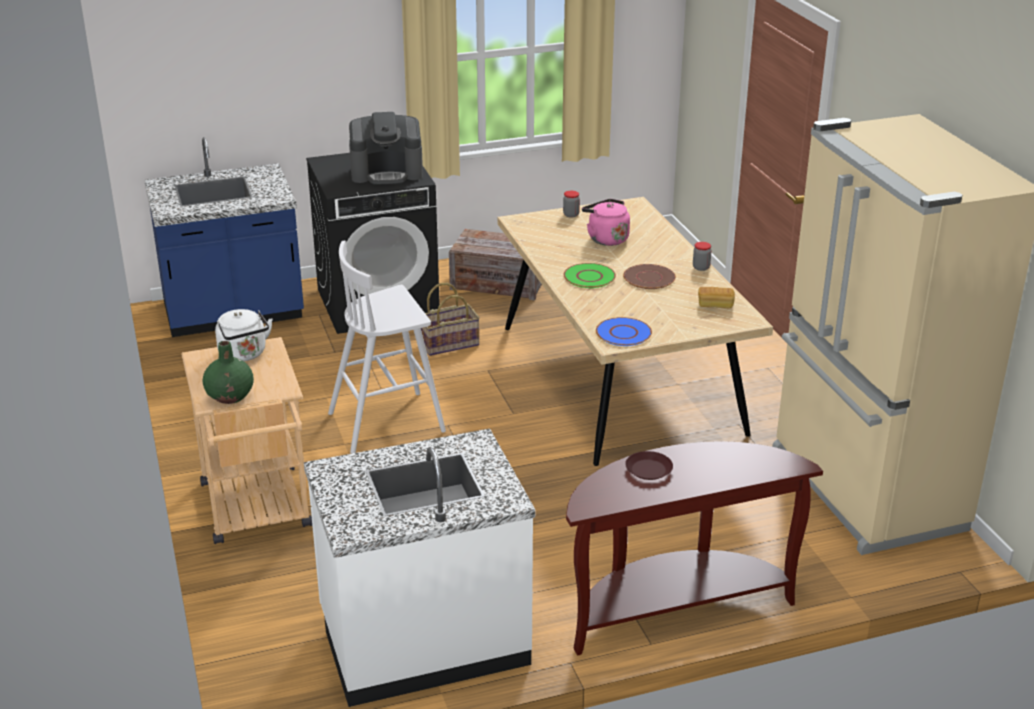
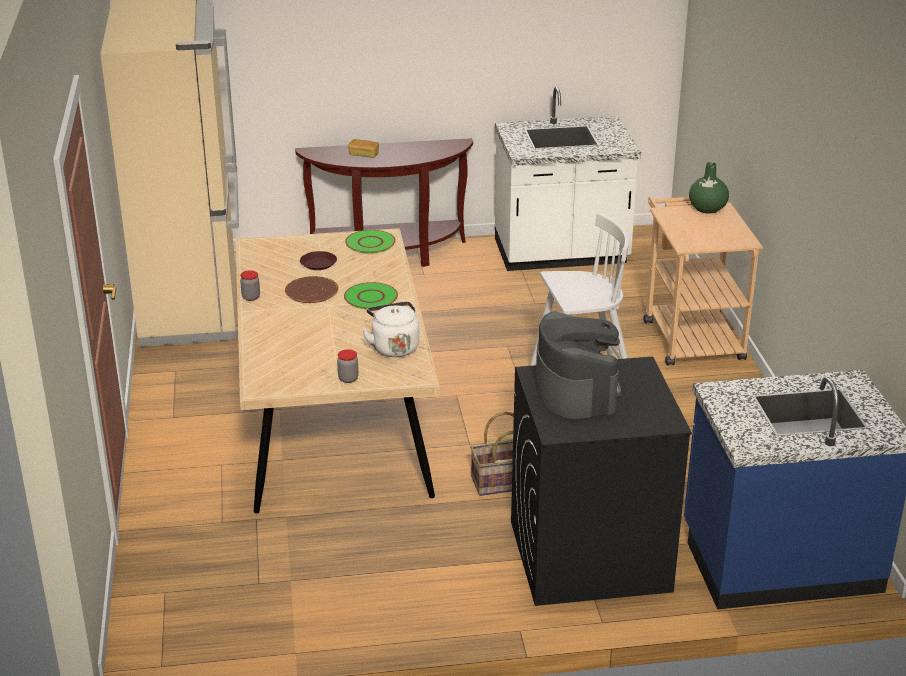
camera: 170 degrees left, 0 degrees up
(244, 354) = (705, 238): white kettle -> white kettle (394, 347)
(387, 172) = (576, 391): coffee machine -> coffee machine turned 75 degrees clockwise
(499, 283) = (419, 575): crate -> none
(606, 239) = (326, 341): pink kettle -> none
(624, 333) = (370, 243): blue plate -> green plate
(649, 469) = (408, 156): brown plate -> brown plate (318, 264)
(715, 305) = (269, 260): bread -> bread (364, 155)

